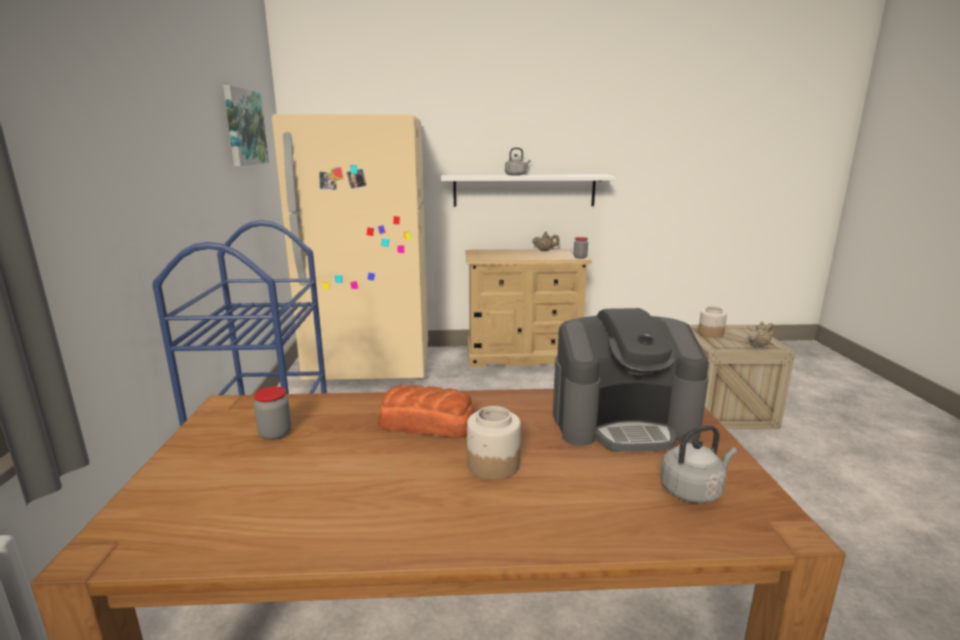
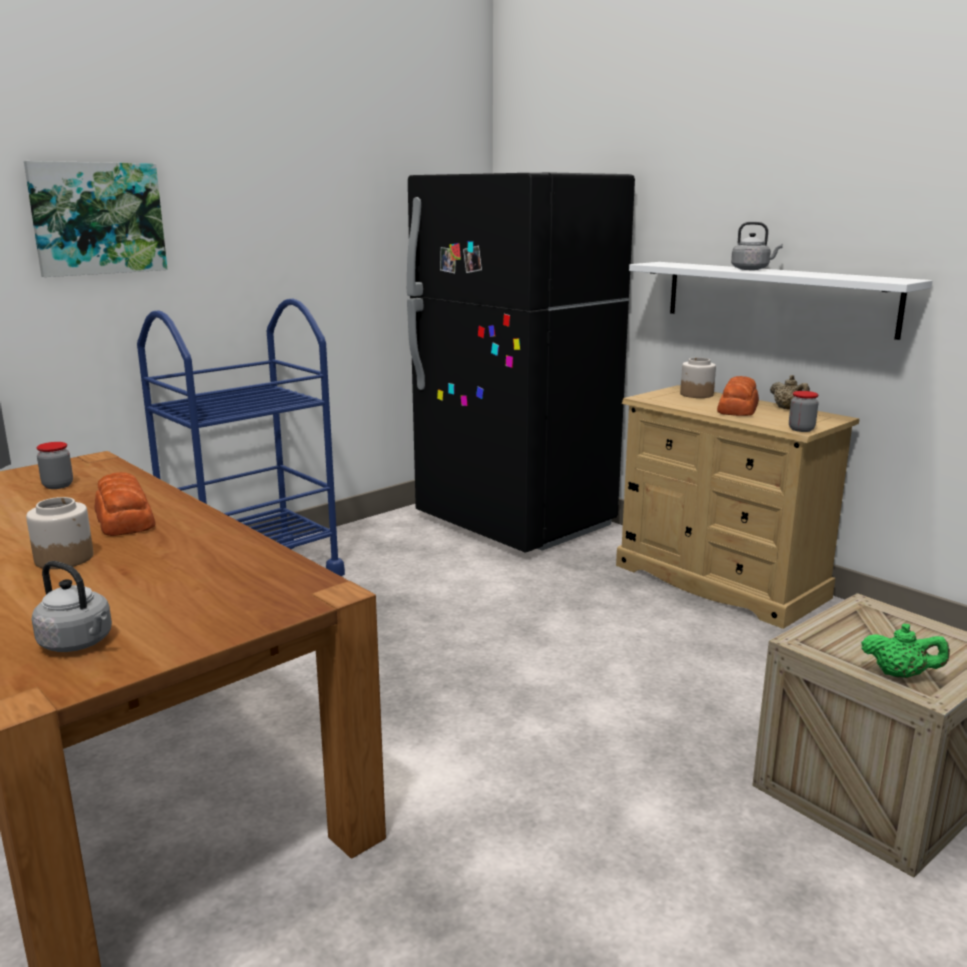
camera: 50 degrees right, 0 degrees up
(244, 127) = (390, 191): picture -> picture (97, 218)
(370, 366) = (515, 522): beige fridge -> black fridge
(528, 254) = (738, 408): none -> bread
(623, 422) = (217, 585): coffee machine -> none
(710, 333) = (867, 624): jar -> jar (696, 394)
(758, 345) = (900, 674): beige teapot -> green teapot

